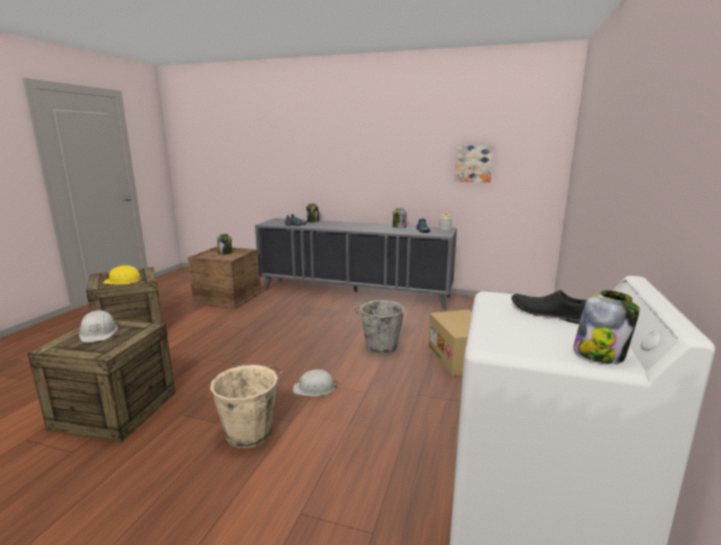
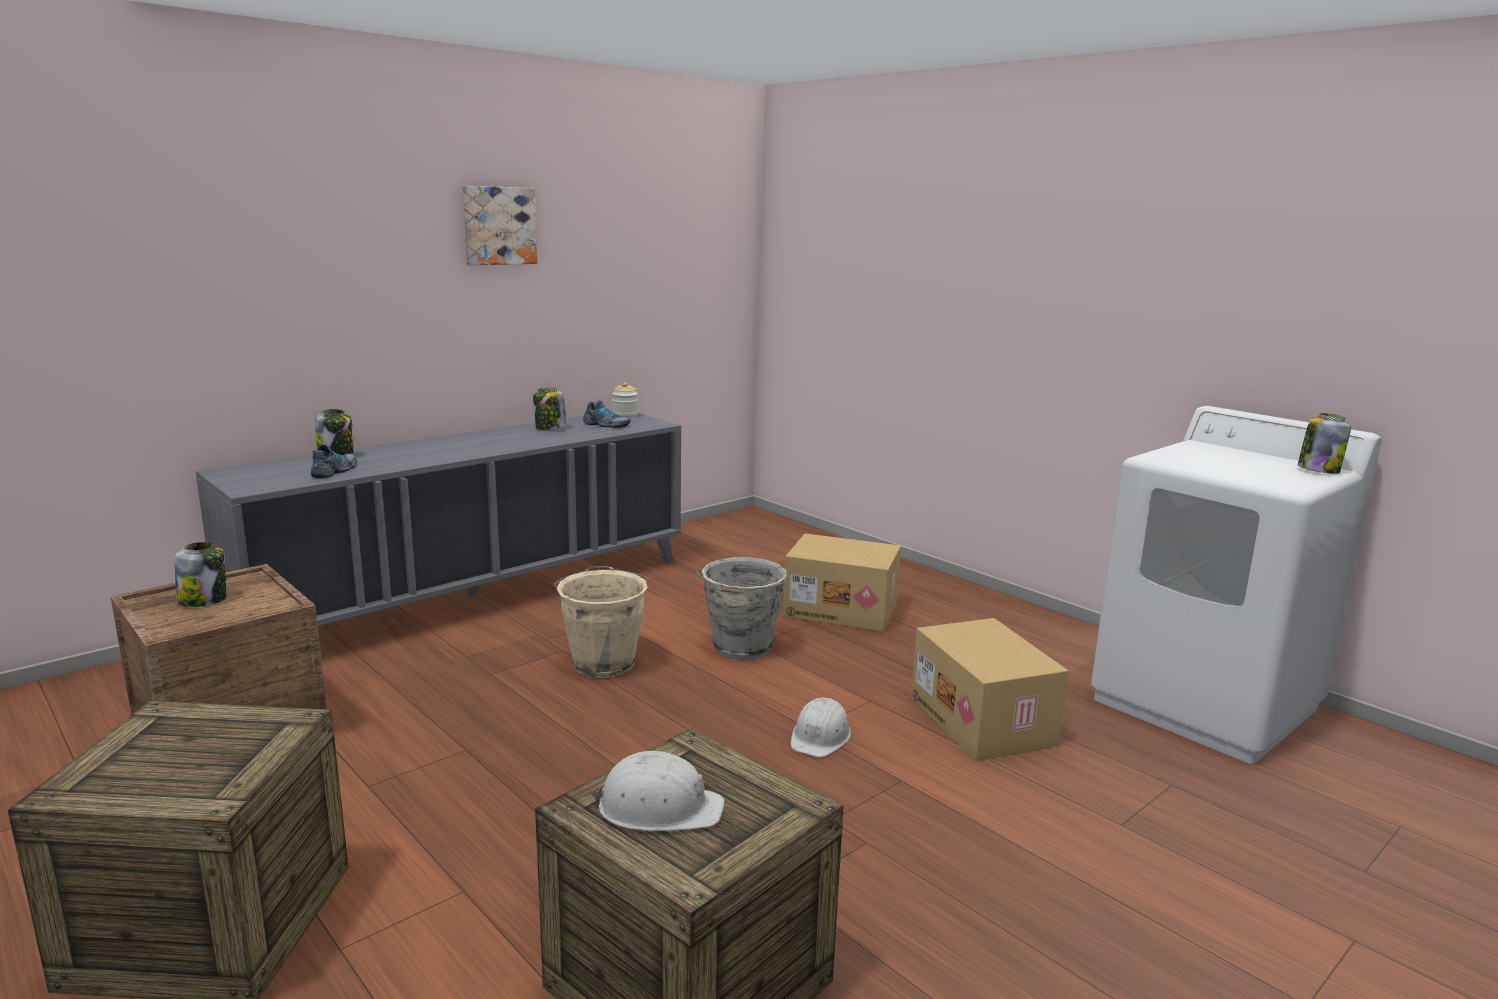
camera: 60 degrees left, 0 degrees up
(123, 281) = (234, 754): yellow hard hat -> none
(251, 433) = (910, 824): beige bucket -> beige bucket (603, 663)
(381, 433) = (984, 721): none -> cardboard box
(473, 163) = (638, 284): picture -> picture (498, 225)
(548, 313) = (1216, 458): black shoe -> none

